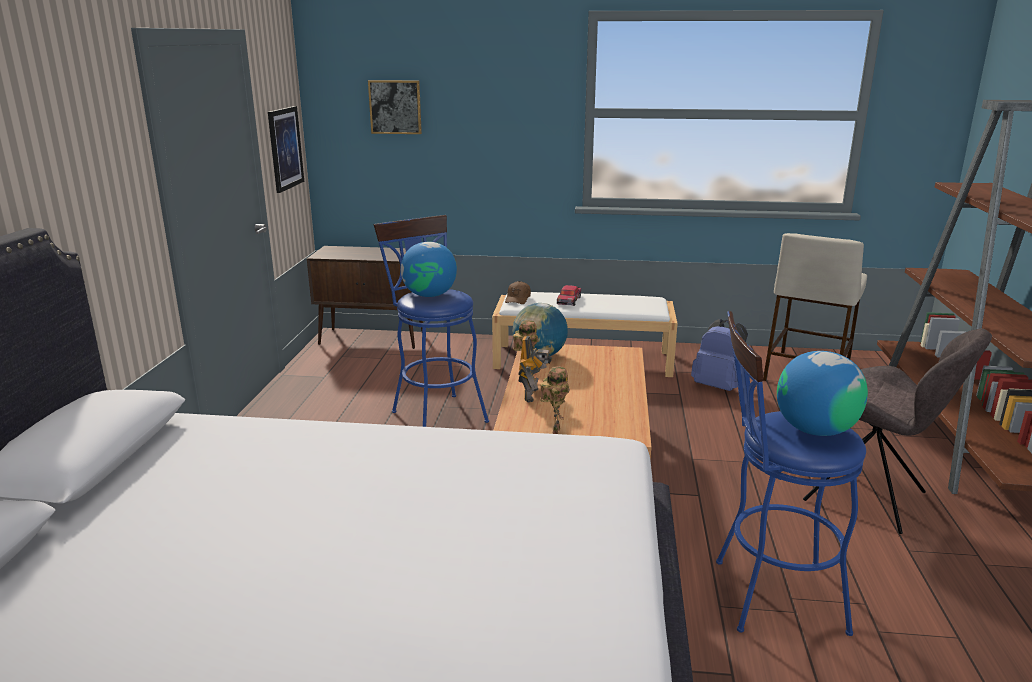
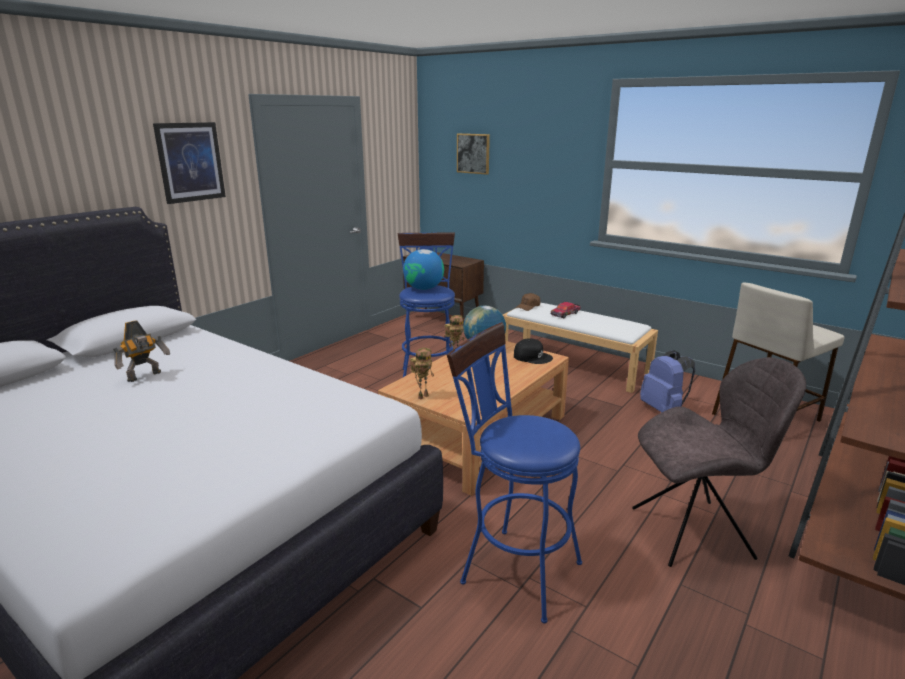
camera: 30 degrees right, 0 degrees up
(285, 148) = (394, 179): picture -> picture (190, 162)
(533, 395) = (442, 370): toy robot -> toy robot (145, 376)
(607, 356) = (532, 357): none -> black cap
(815, 430) = (536, 435): globe -> none
(869, 498) = (695, 532): grey chair -> grey chair turned 75 degrees counterclockwise

